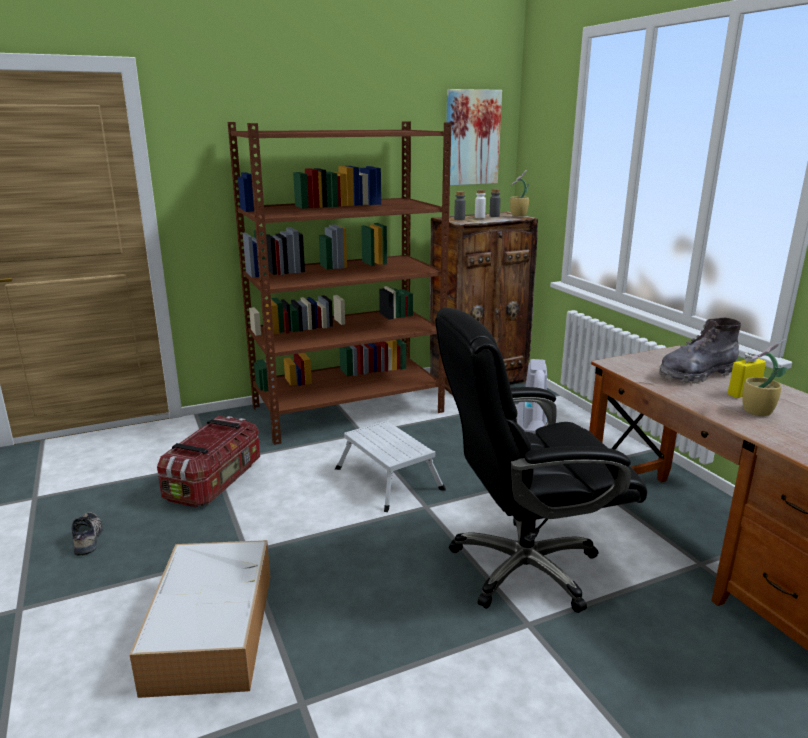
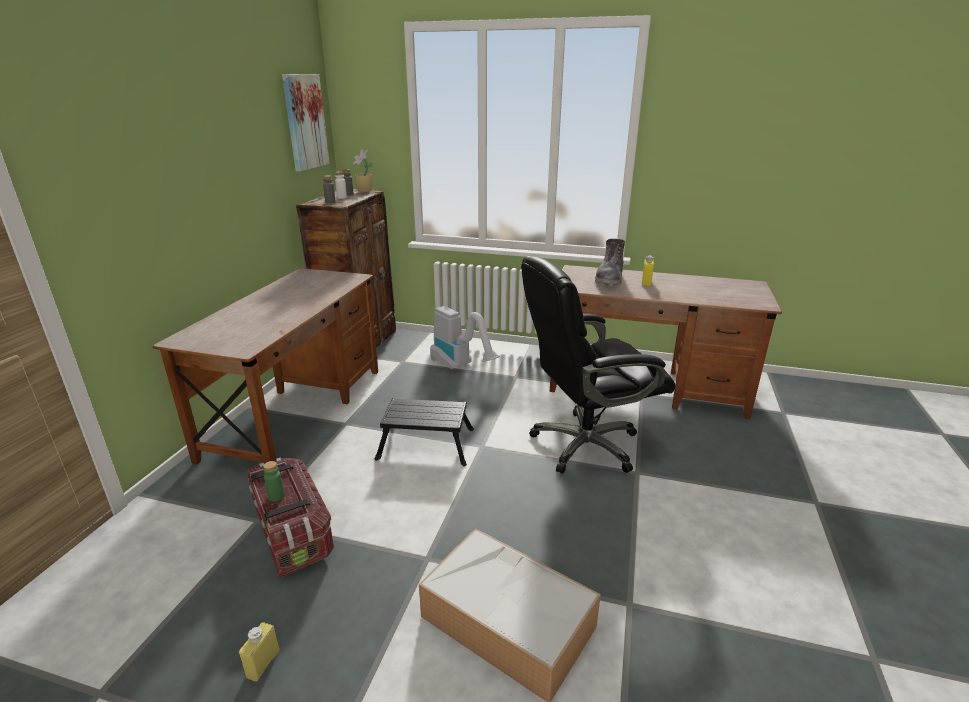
camera: 50 degrees left, 5 degrees up
(89, 537) = (263, 664): shoe -> yellow bottle
(203, 440) = (276, 496): none -> green bottle
(348, 409) = (297, 412): brown bookcase -> desk
(389, 479) = (427, 444): white step ladder -> black step ladder
(528, 566) = (587, 443): black office chair -> black office chair turned 45 degrees clockwise
(756, 411) = (670, 289): potted plant -> none

